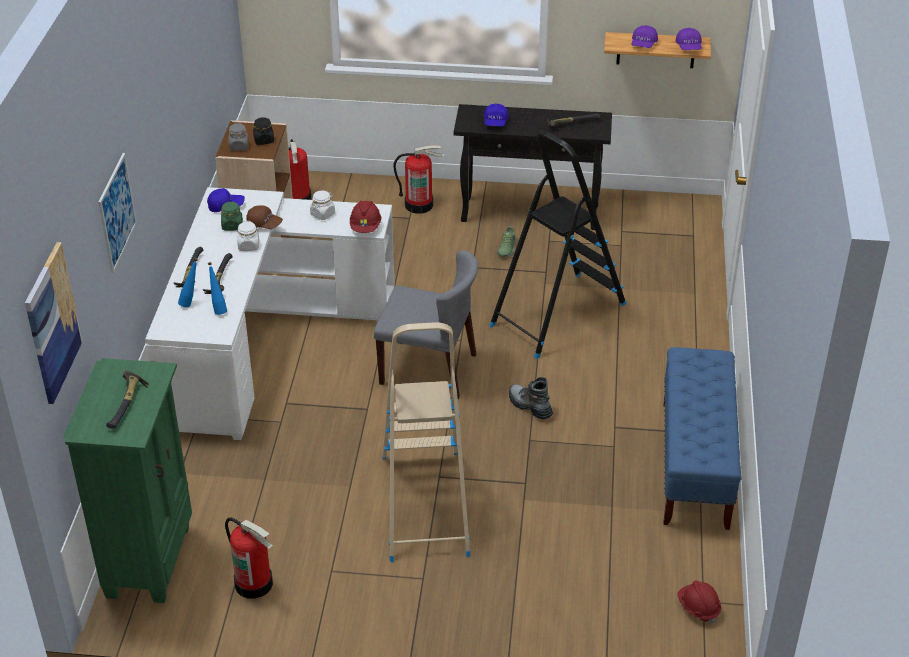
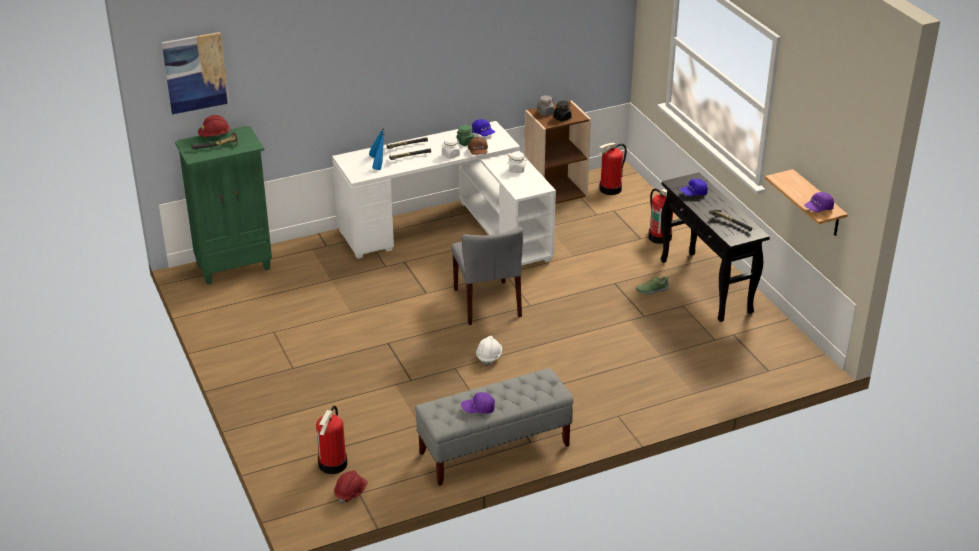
camera: 60 degrees right, 5 degrees down
(117, 212) = (323, 60): picture -> none
(254, 583) = (243, 308): fire extinguisher -> fire extinguisher (333, 464)
(365, 227) = (520, 189): red hard hat -> red hard hat (214, 136)
(424, 503) = (359, 345): beige step ladder -> none
(529, 406) = (489, 357): boot -> white hard hat
(559, 314) = (601, 337): black step ladder -> none
(643, 44) = (795, 189): purple cap -> purple cap (478, 409)
(694, 465) = (494, 450): blue bench -> grey bench

